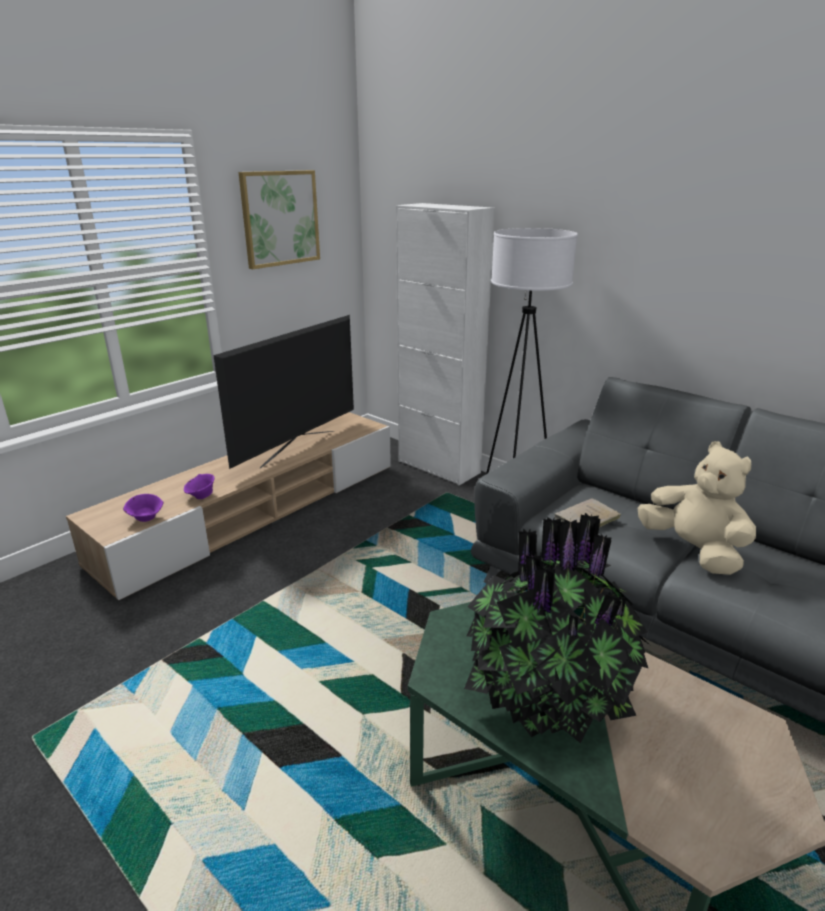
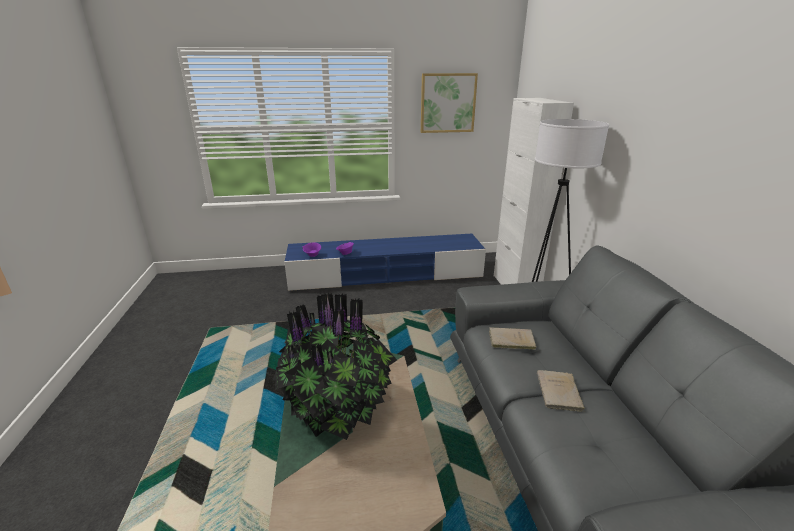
camera: 40 degrees right, 0 degrees up
(257, 512) = (386, 275): beige tv stand -> blue tv stand
(298, 448) = (418, 245): television -> none
(693, 551) = (559, 393): beige plush toy -> beige book

